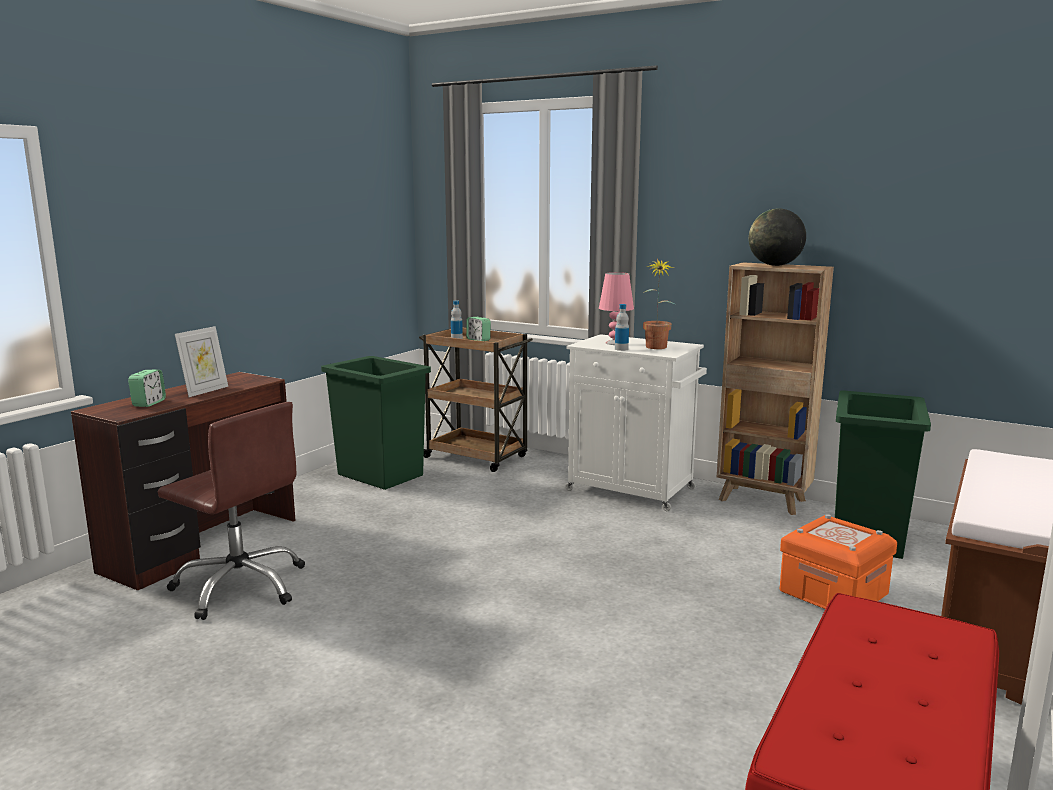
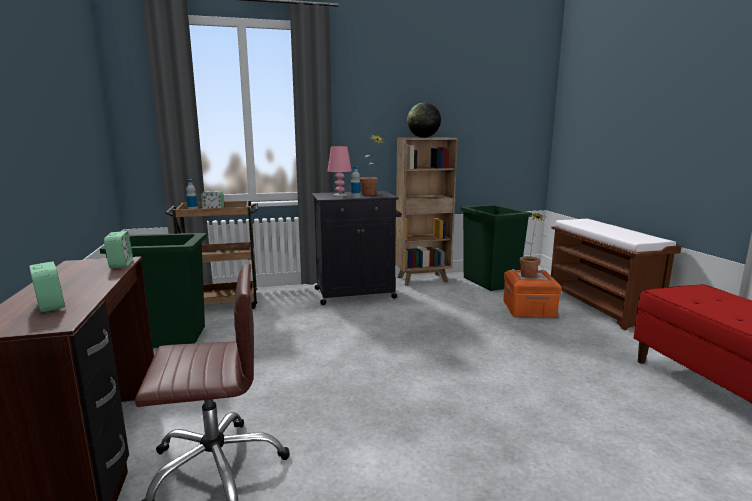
camera: 45 degrees left, 0 degrees up
(205, 391) = (85, 281): picture frame -> none
(255, 383) = (121, 264): none -> alarm clock
(633, 490) = (356, 293): white cabinet -> black cabinet
(838, 530) = (530, 274): none -> potted plant

